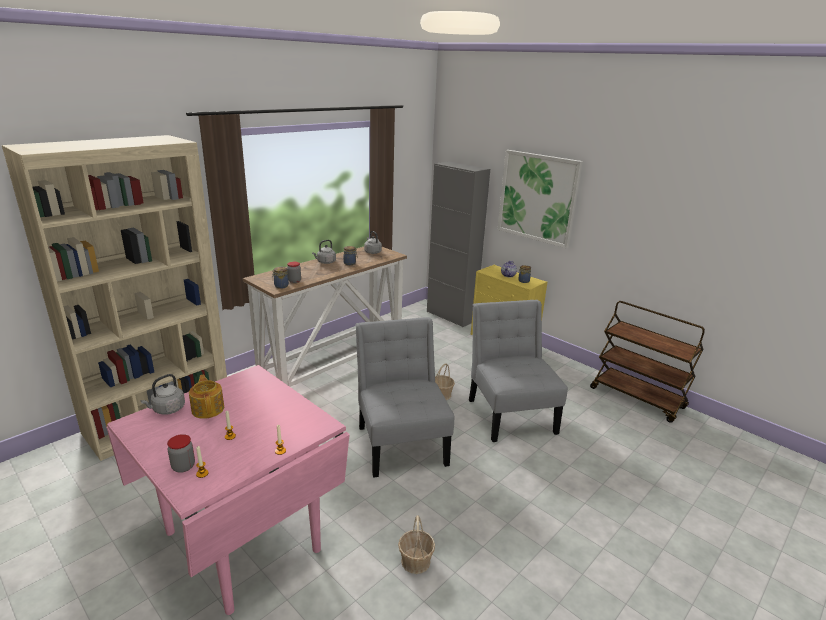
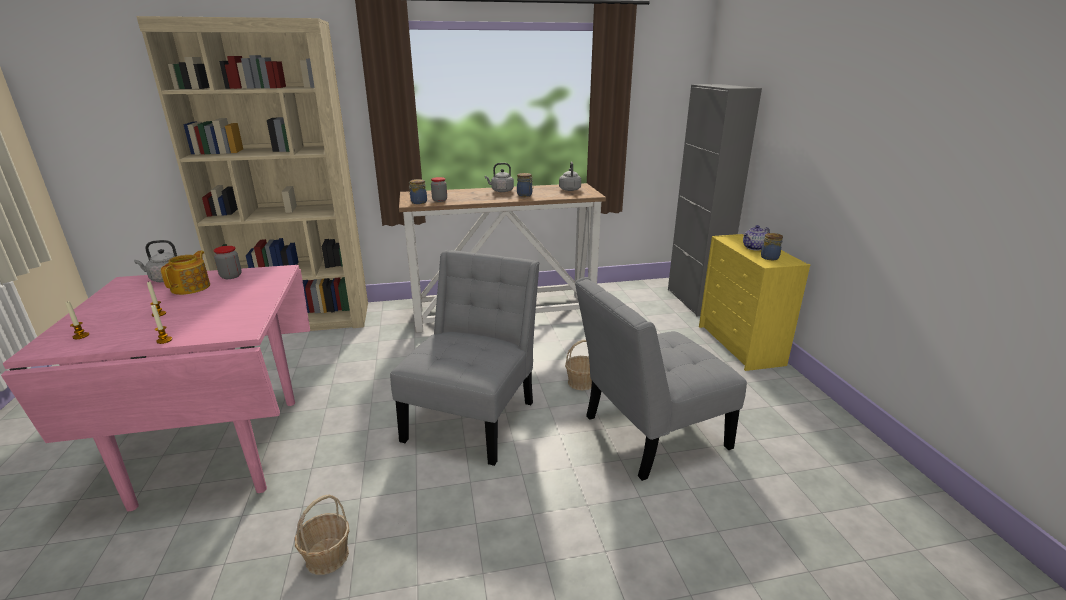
camera: 35 degrees right, 0 degrees up
(183, 466) = (83, 325): jar -> jar (231, 276)
(510, 413) = (648, 434): grey chair -> grey chair turned 135 degrees counterclockwise
(538, 197) = (815, 127): picture -> none
(638, 398) = (904, 493): brown cart -> none

